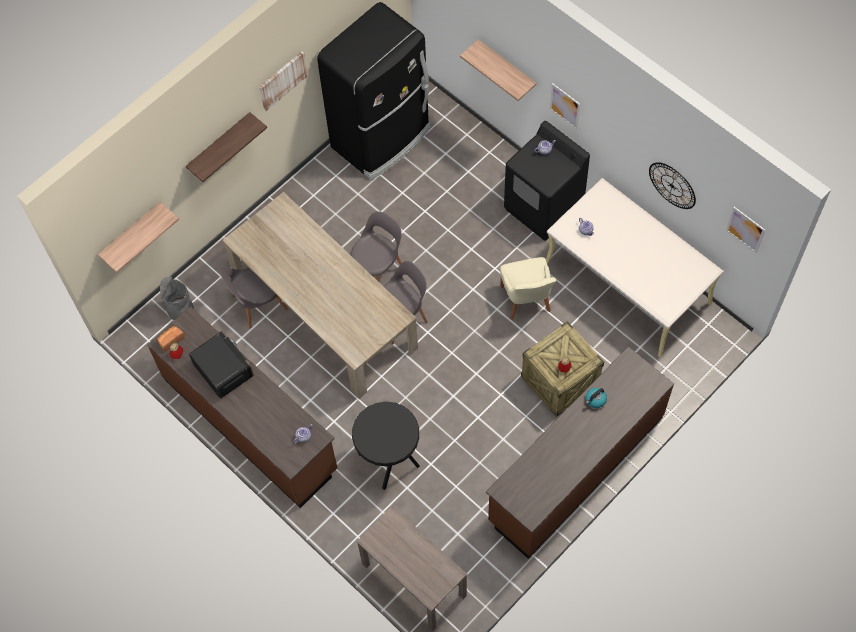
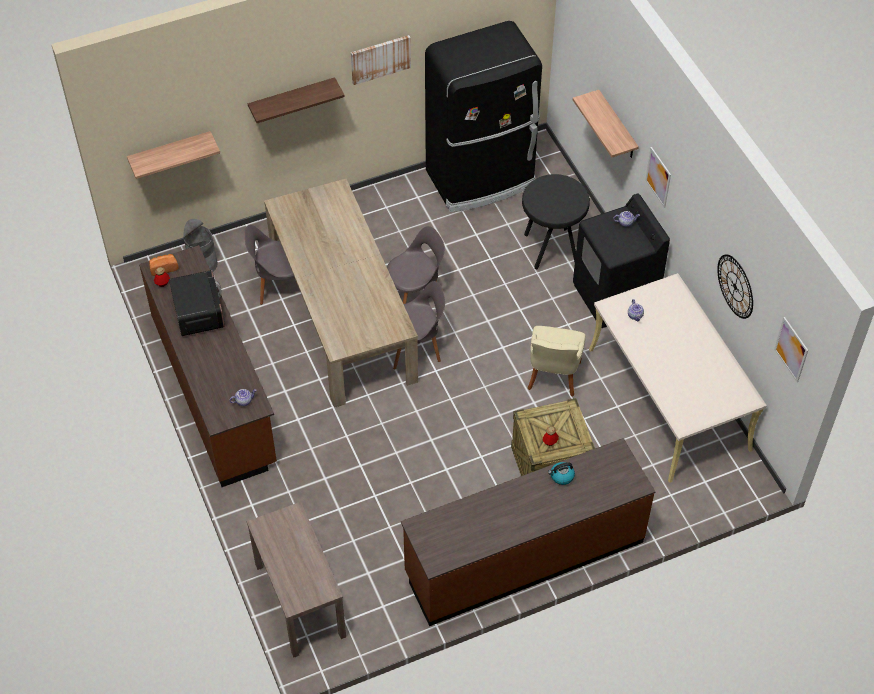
camera: 20 degrees right, 10 degrees down
(389, 459) = (334, 475): black stool -> black stool (551, 248)

